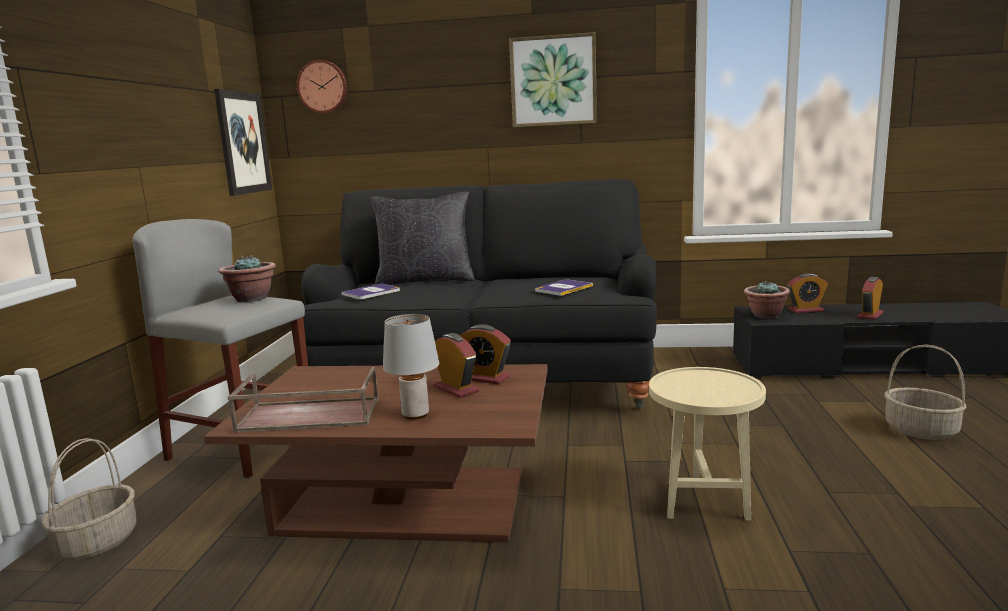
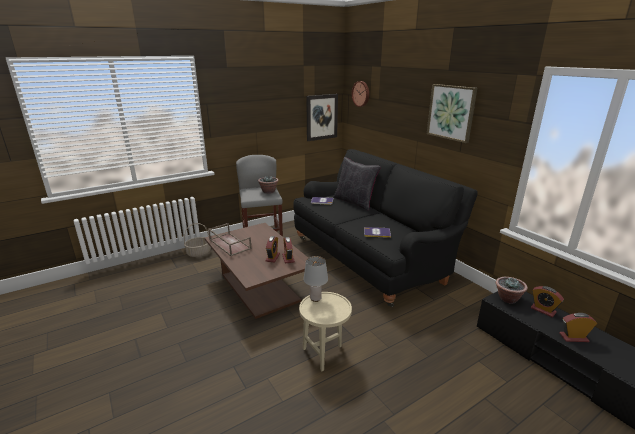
camera: 50 degrees right, 10 degrees up
(414, 415) = (244, 260): grey table lamp -> grey table lamp (315, 298)
(920, 430) = (487, 411): basket -> none

